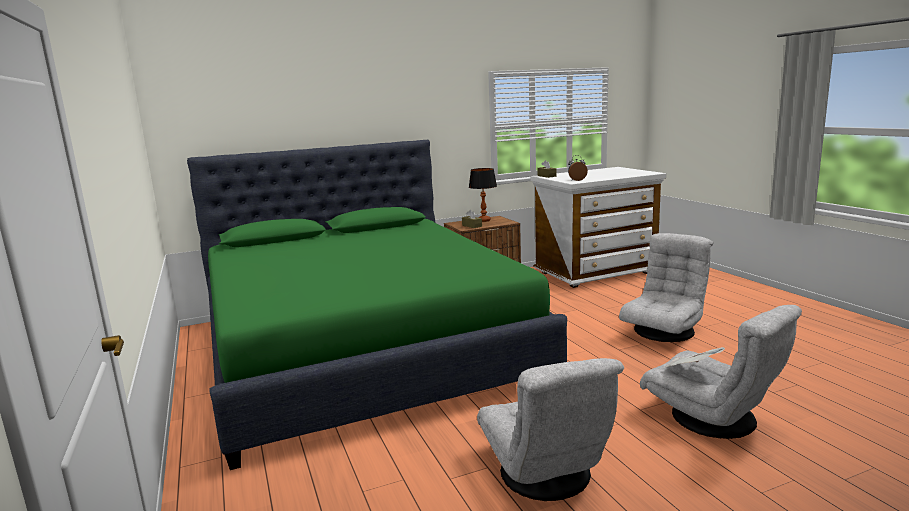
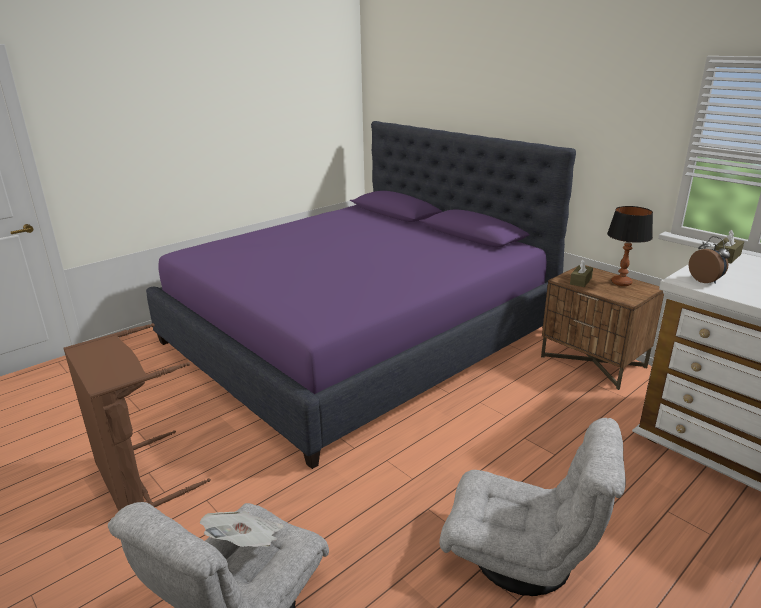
camera: 70 degrees right, 10 degrees up
(363, 348) = (357, 336): green bed -> purple bed
(542, 473) = (138, 479): grey armchair -> brown laundry basket

